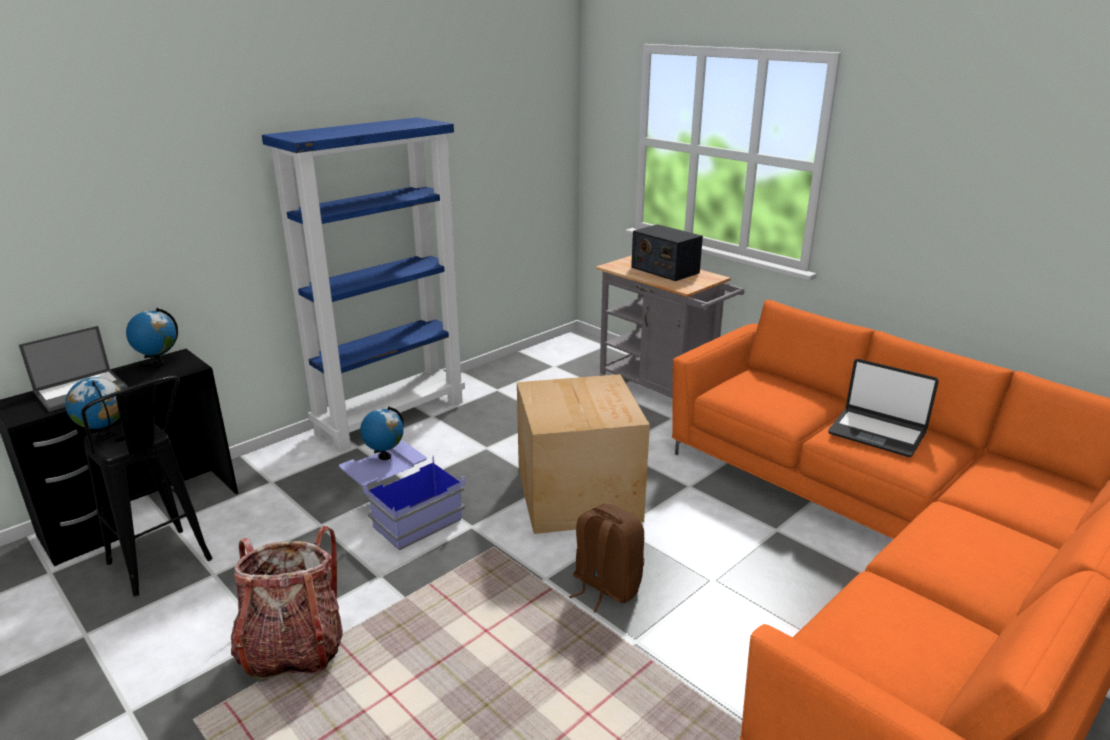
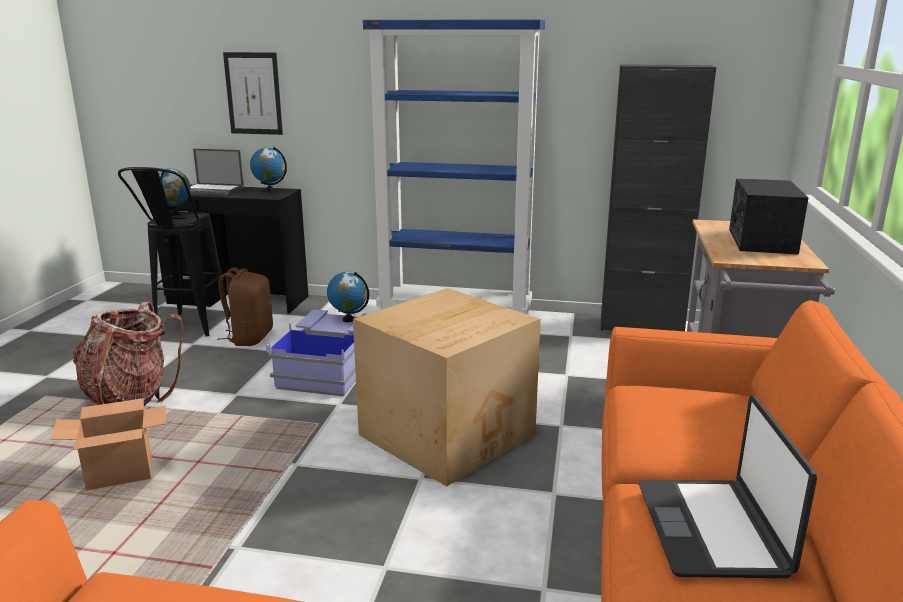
camera: 55 degrees right, 5 degrees down
(98, 248) = (253, 93): none -> picture
(454, 686) = (121, 474): none -> cardboard box
(521, 361) = (641, 326): none -> black cabinet
(605, 587) = (310, 500): brown backpack -> brown backpack (249, 338)

